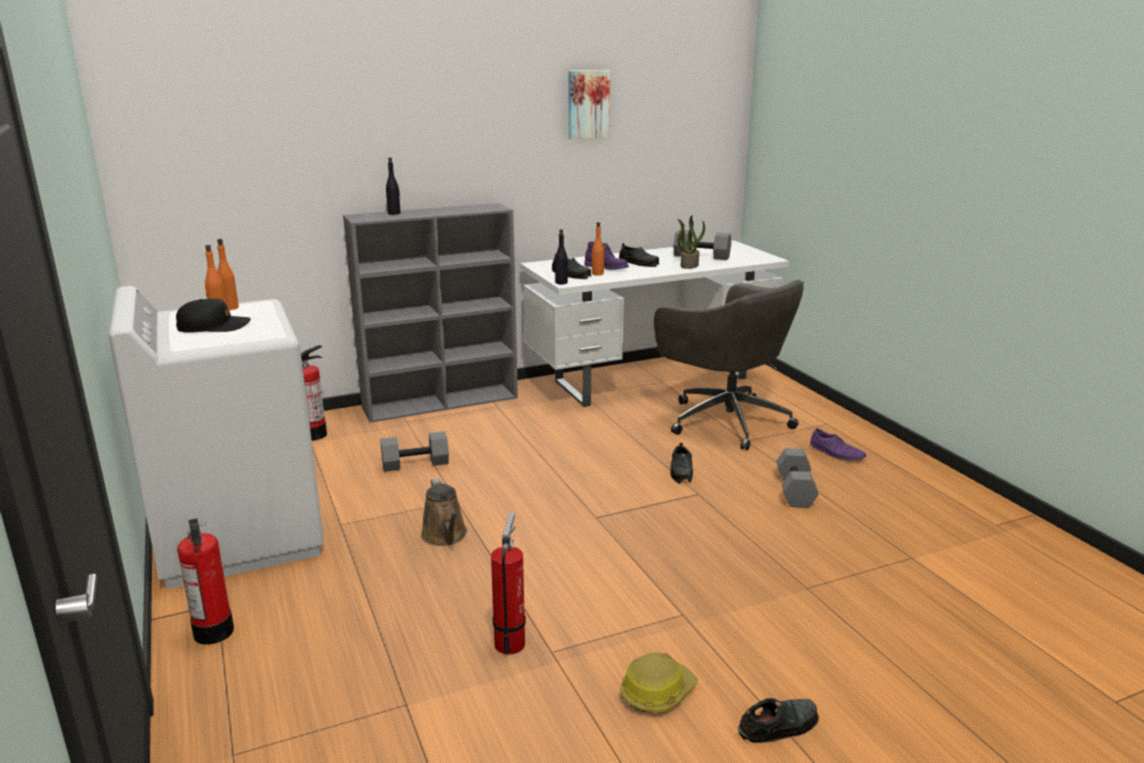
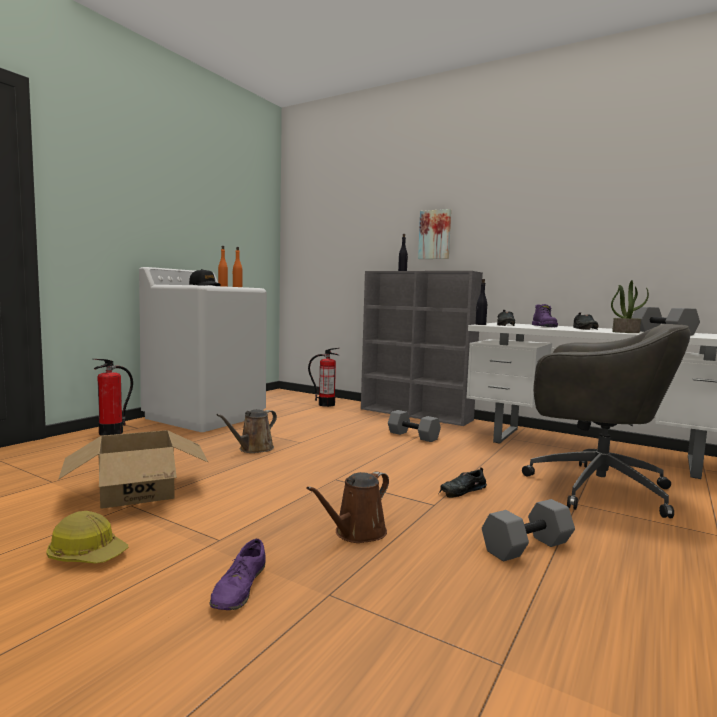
camera: 55 degrees right, 15 degrees down
(416, 463) = (330, 426): grey dumbbell -> grey dumbbell (414, 436)
(510, 641) = (138, 491): fire extinguisher -> cardboard box
(587, 104) = (571, 195): picture -> picture (435, 235)
(597, 274) = (524, 326): orange bottle -> none
(722, 546) = (357, 533): none -> brown watering can
(725, 420) = (593, 488): grey office chair -> grey office chair turned 75 degrees counterclockwise
(779, 725) = (43, 629): black shoe -> none
(836, 453) = (664, 554): purple shoe -> purple shoe (239, 588)

